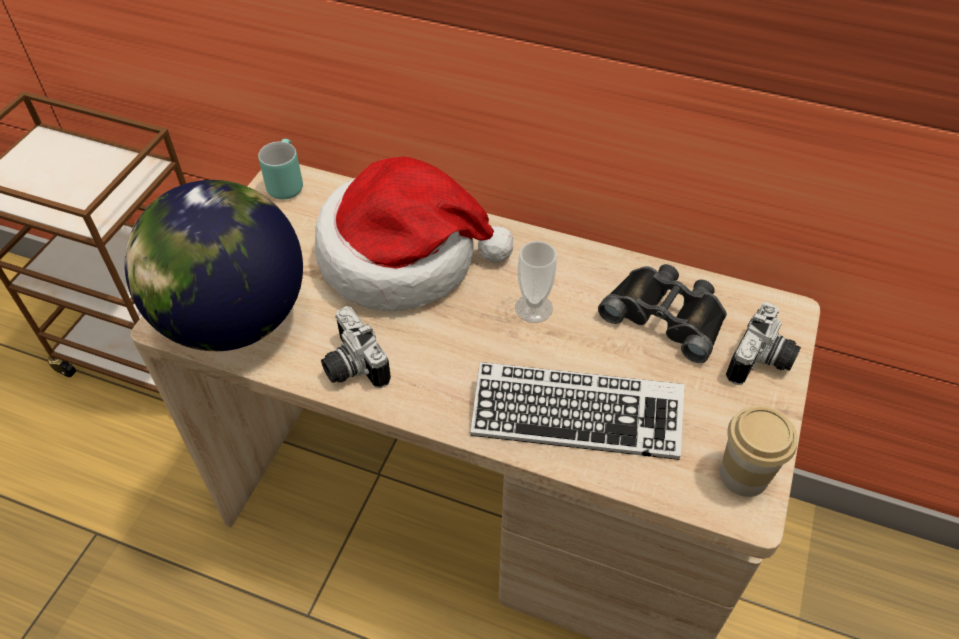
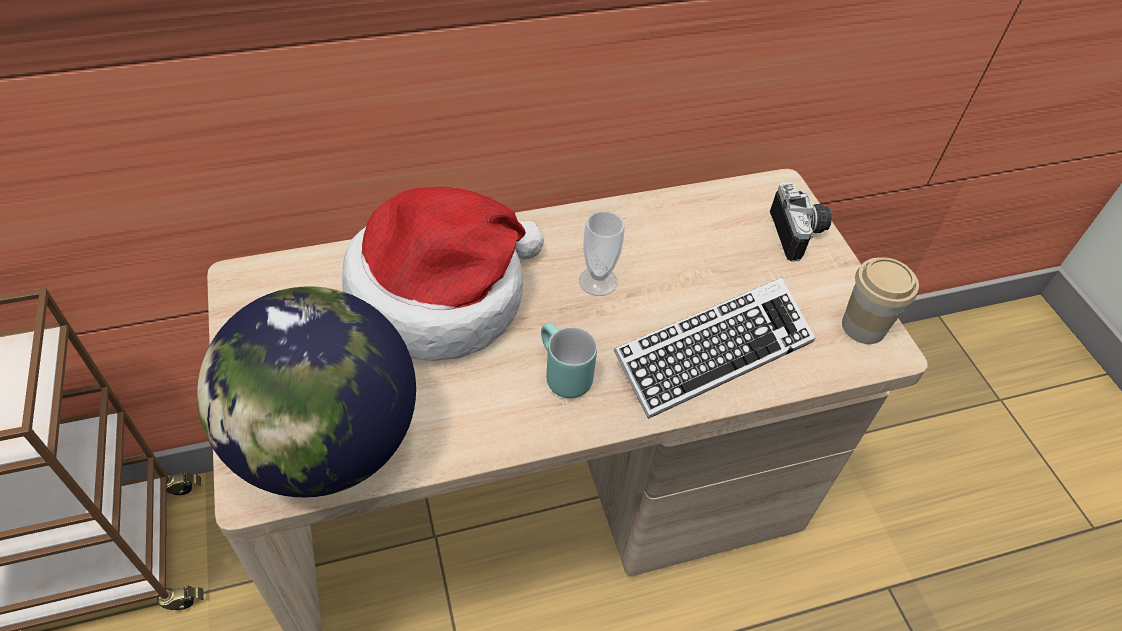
camera: 40 degrees left, 0 degrees up
(284, 183) = (249, 282): turquoise mug -> turquoise mug (560, 375)
(351, 366) = (488, 421): camera -> none
(666, 315) = (702, 233): black binoculars -> none

